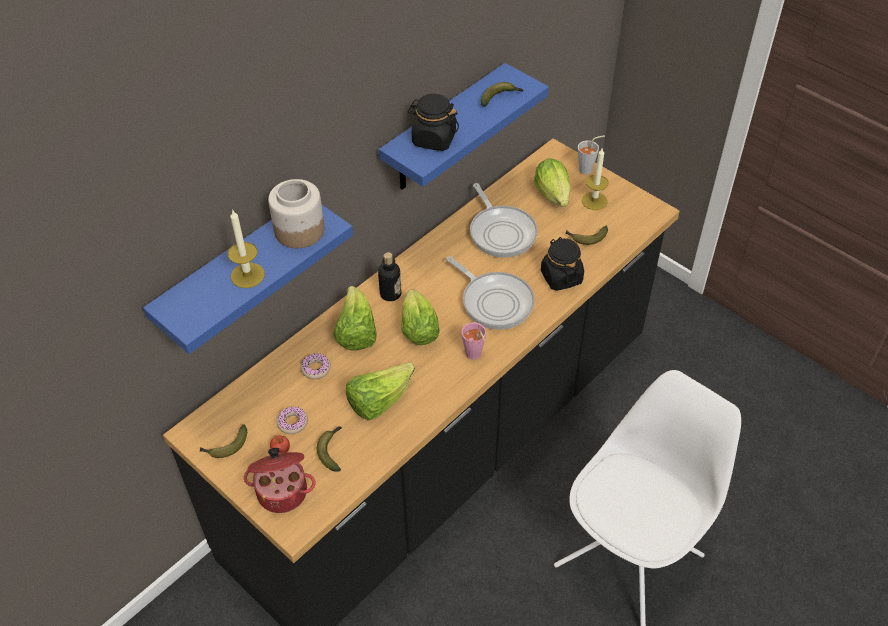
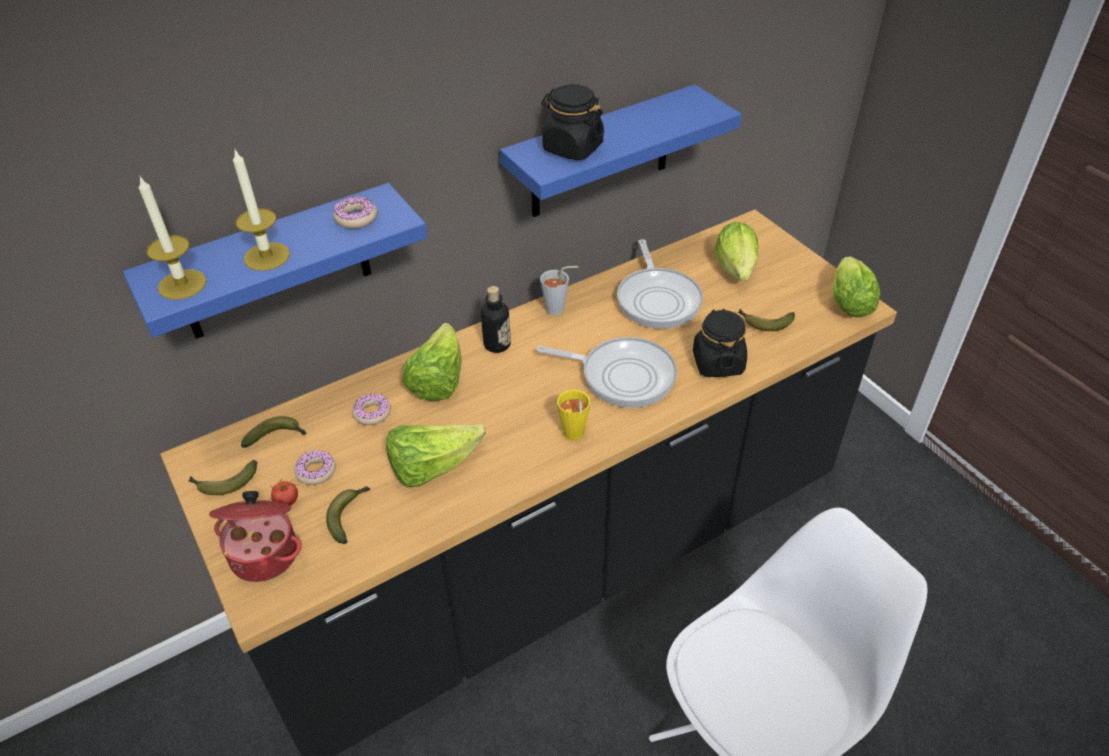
camera: 15 degrees right, 5 degrees down
(298, 230) = (356, 218): jar -> donut
(418, 327) = (515, 388): lettuce -> lettuce (848, 300)
(474, 356) = (573, 436): pink cup -> yellow cup
(494, 301) = (622, 376): frying pan -> frying pan turned 45 degrees counterclockwise
(500, 98) = (675, 117): banana -> banana (277, 437)
(588, 169) = (789, 248): grey cup -> grey cup (559, 309)
(594, 201) = (787, 283): candle -> candle (182, 284)

